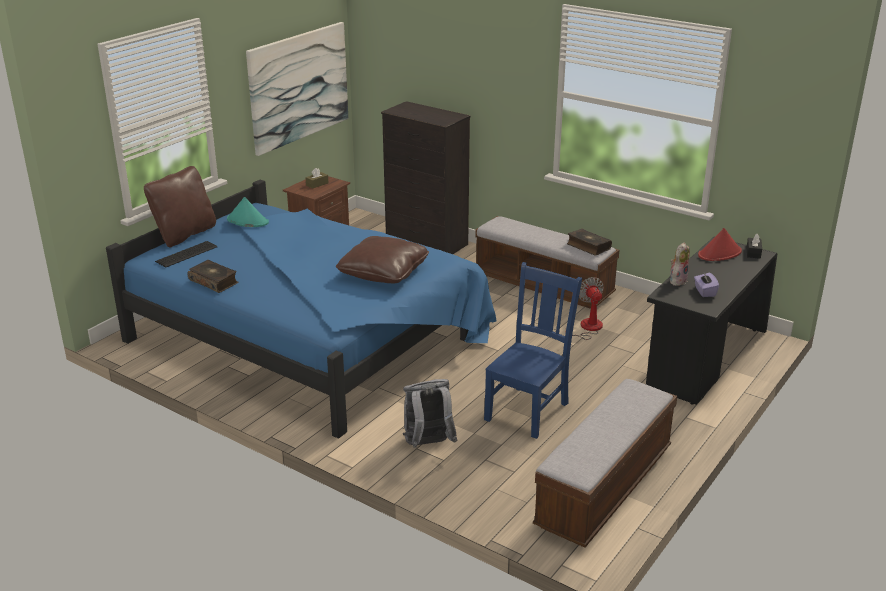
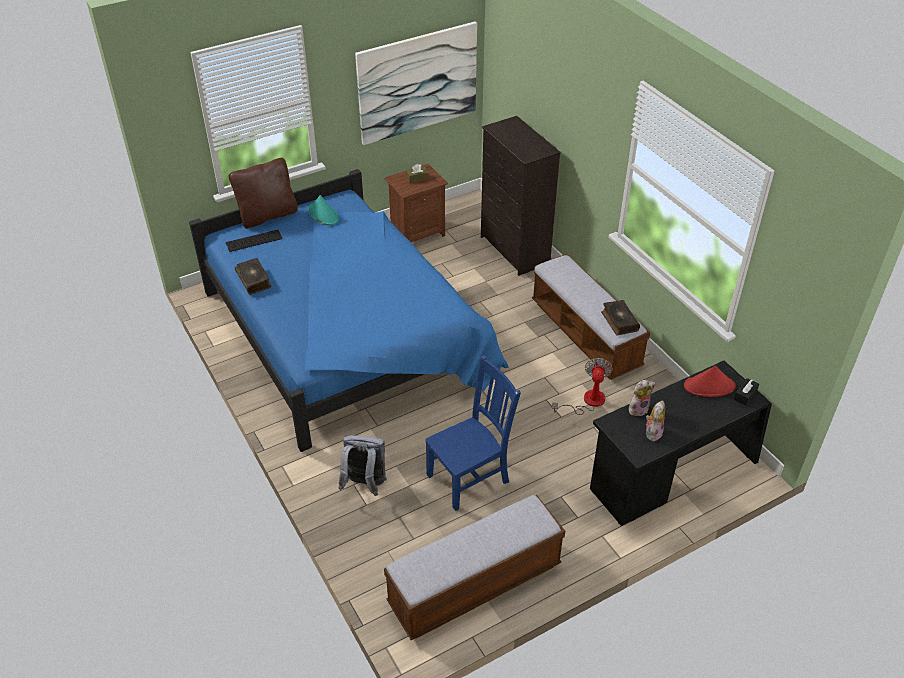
camera: 25 degrees right, 15 degrees up
(383, 273) = (390, 313): brown pillow -> none
(704, 292) = (652, 432): purple tissue box -> plush toy

